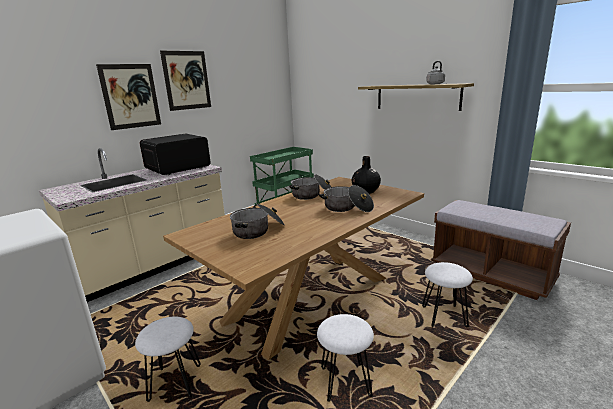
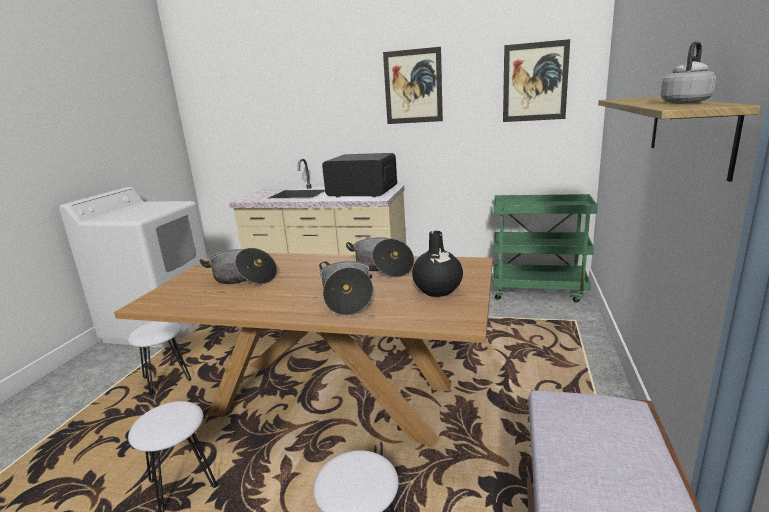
camera: 60 degrees right, 0 degrees up
(130, 96) = (346, 106): picture -> picture (535, 82)

